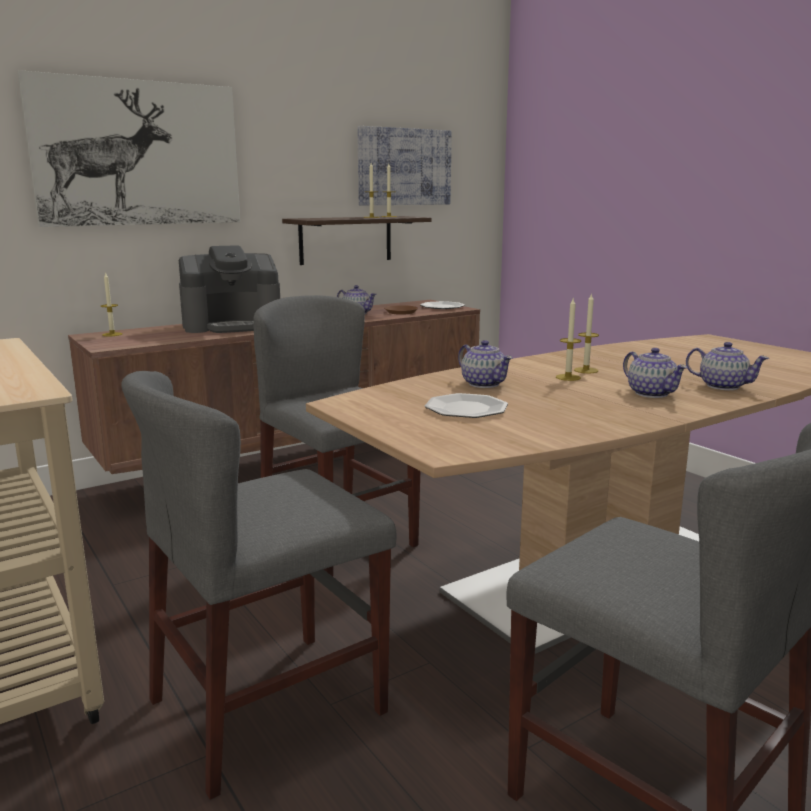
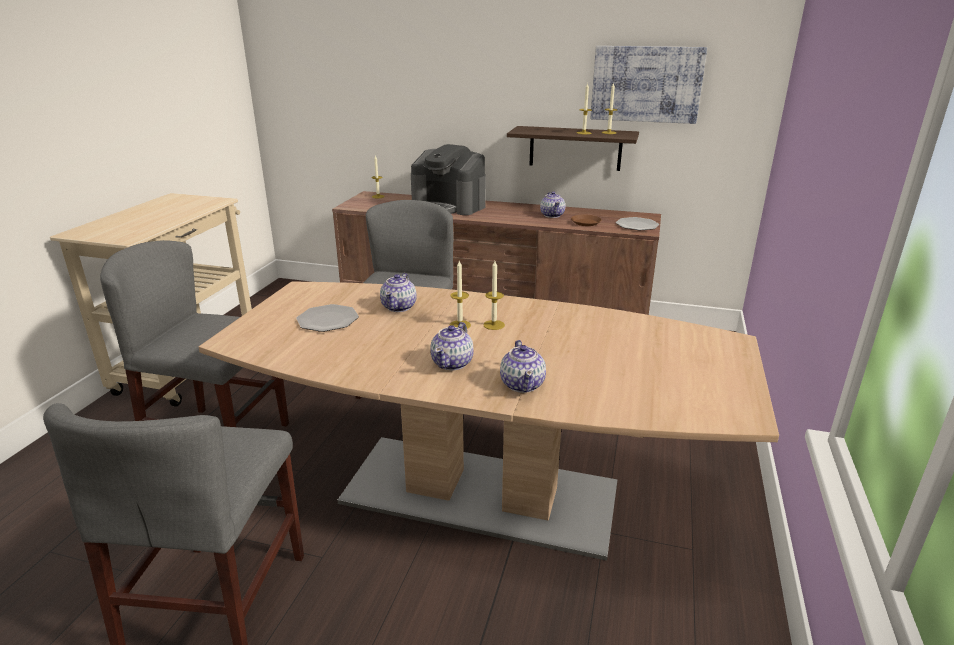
camera: 50 degrees right, 10 degrees up
(138, 154) = (411, 72): picture -> none

